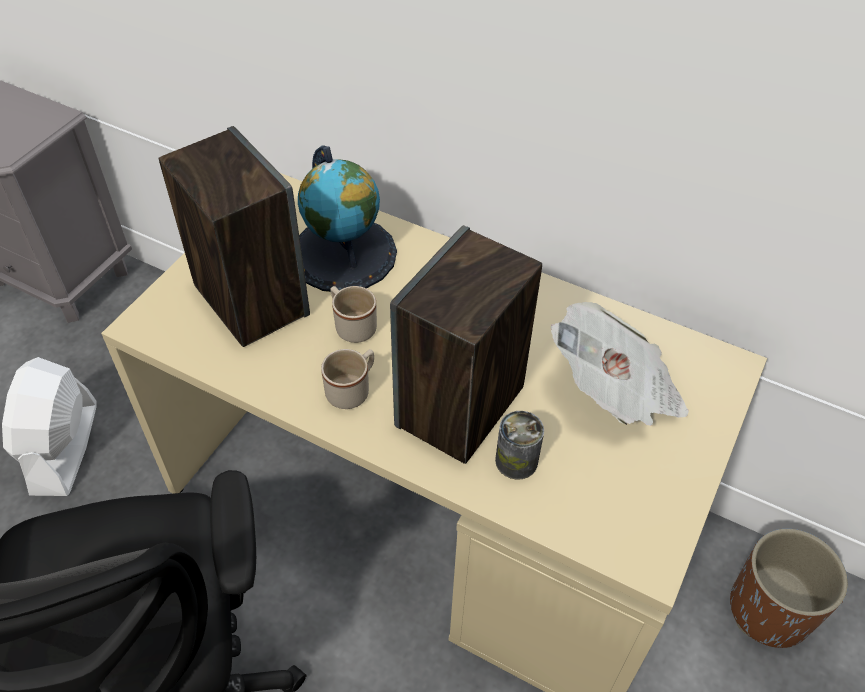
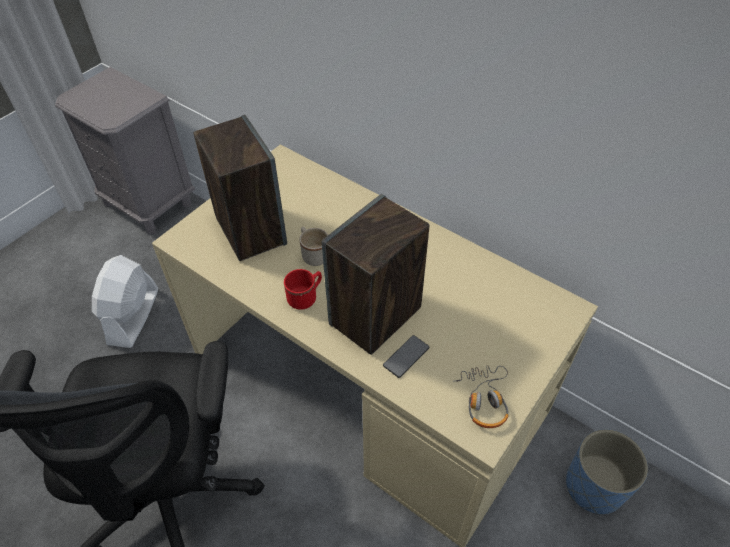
camera: 10 degrees right, 0 degrees up
(344, 254) = (317, 205): globe -> none
(352, 390) = (306, 297): beige mug -> red mug
(516, 461) = (406, 357): can -> phone
(615, 390) = (484, 317): newspaper -> none
(639, 510) = (484, 400): none -> headphones
(769, 610) = (594, 487): brown planter -> blue planter

